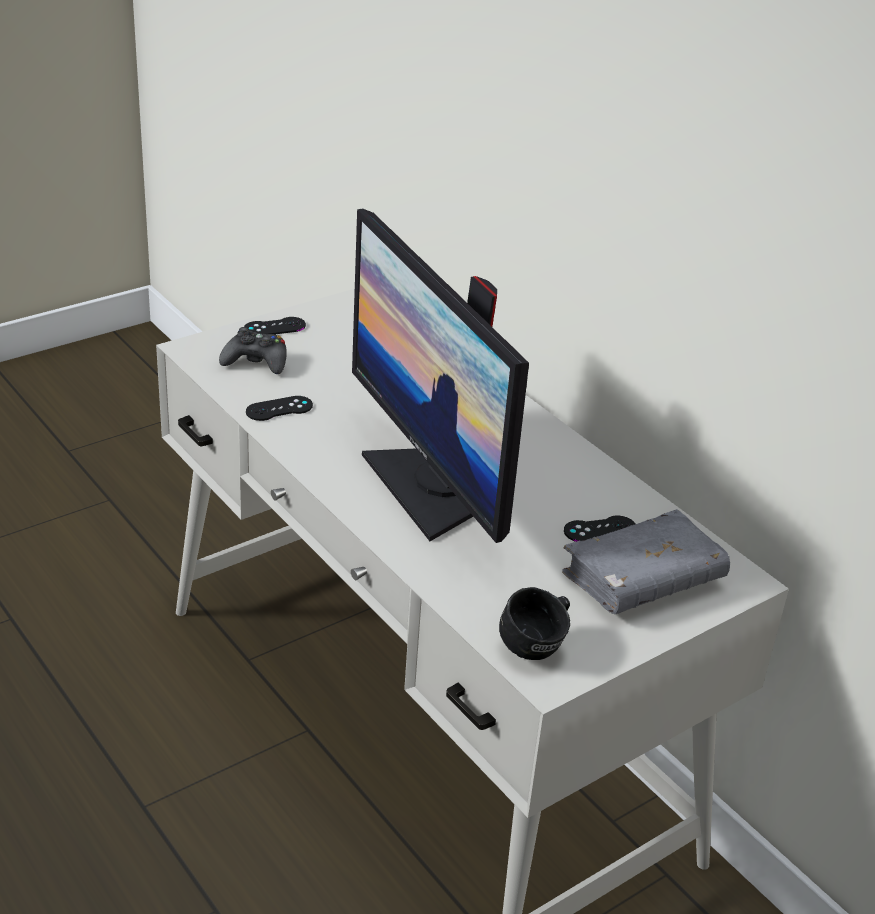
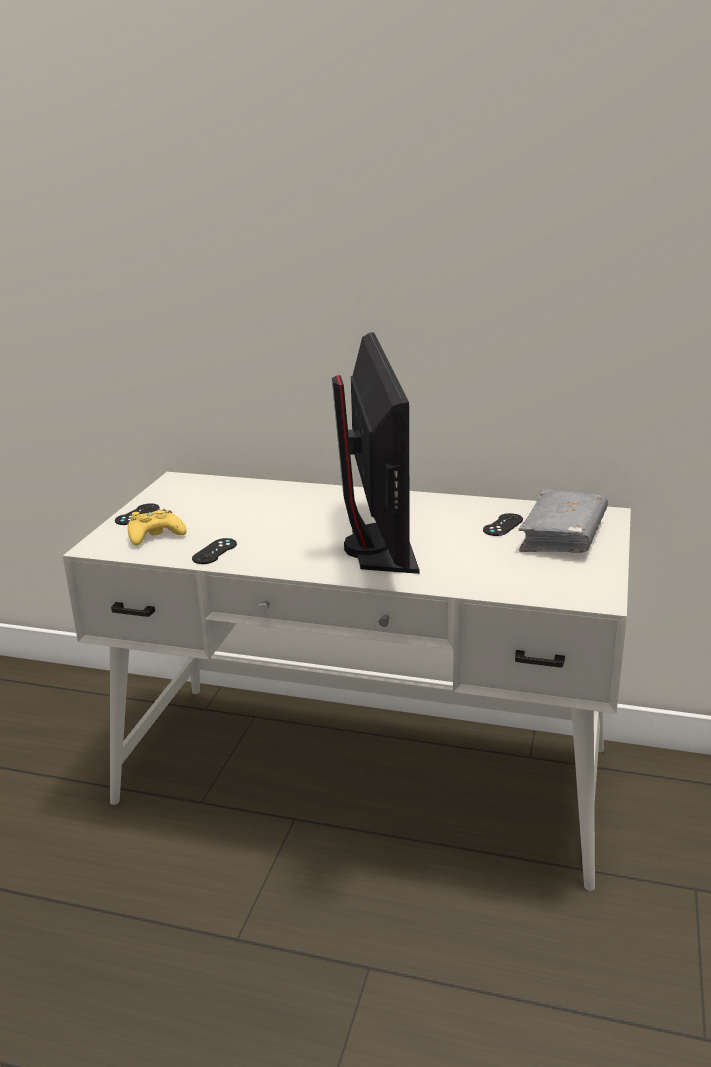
camera: 35 degrees left, 10 degrees down
(256, 361) = (155, 535): black game controller -> yellow game controller
(430, 487) = (378, 548): monitor -> monitor turned 120 degrees counterclockwise
(538, 646) = (569, 588): black mug -> none

